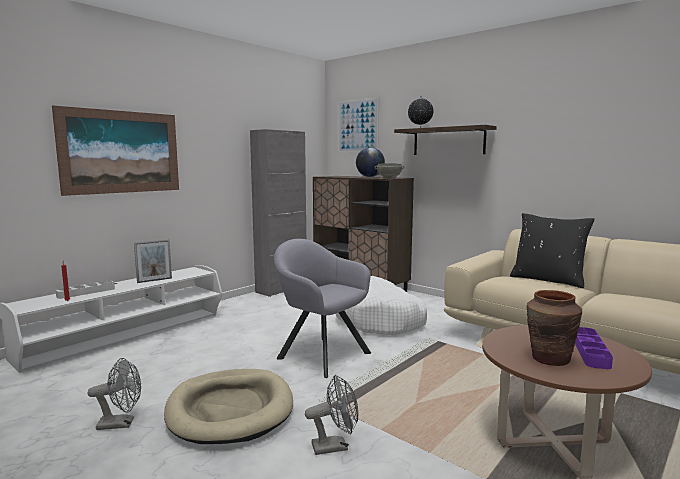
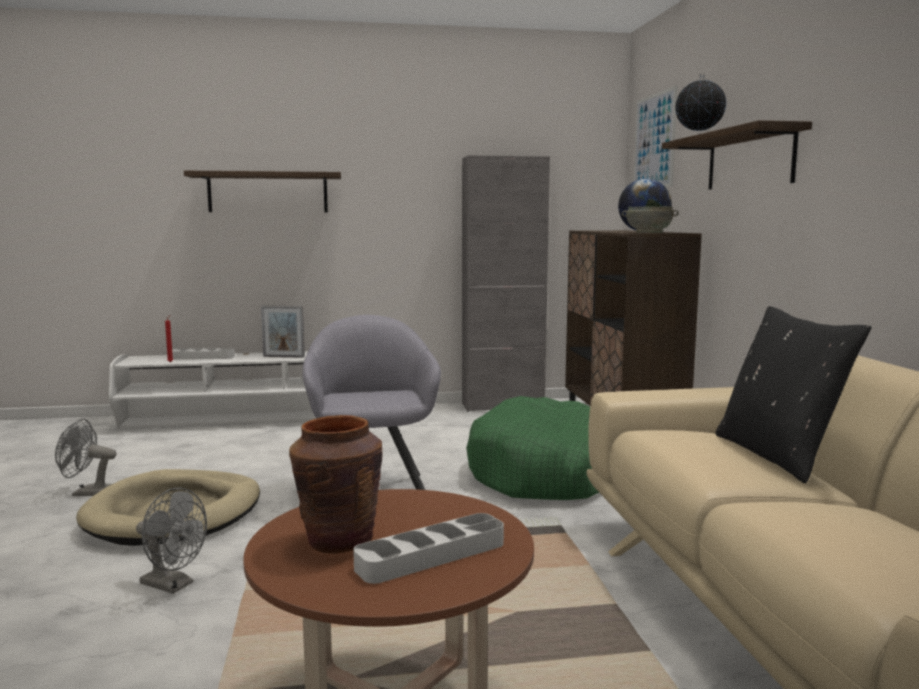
camera: 40 degrees right, 0 degrees up
(121, 152) = (268, 193): picture -> shelf
(121, 423) = (87, 493): grey fan -> grey fan turned 150 degrees clockwise
(378, 319) = (543, 472): white dog bed -> green dog bed
(590, 351) = (431, 555): purple tray -> grey tray

